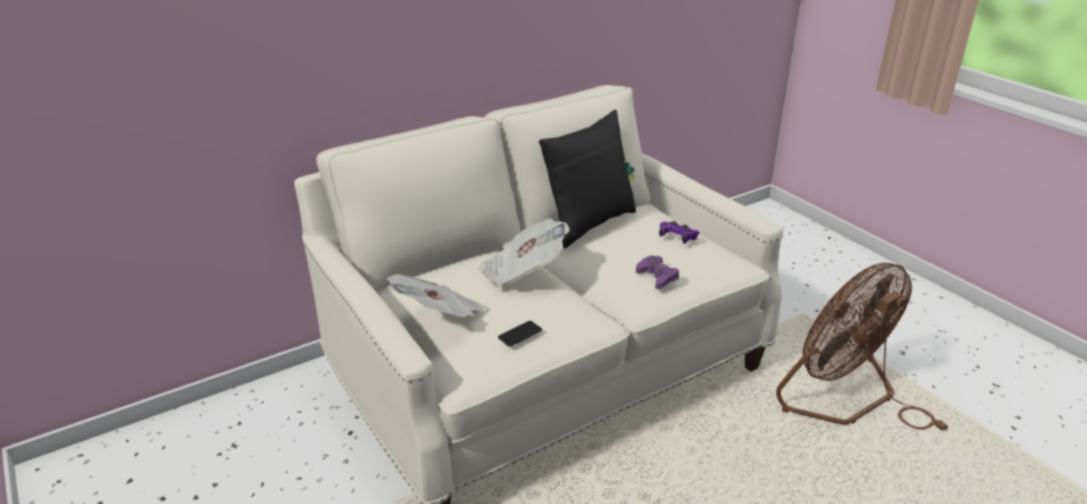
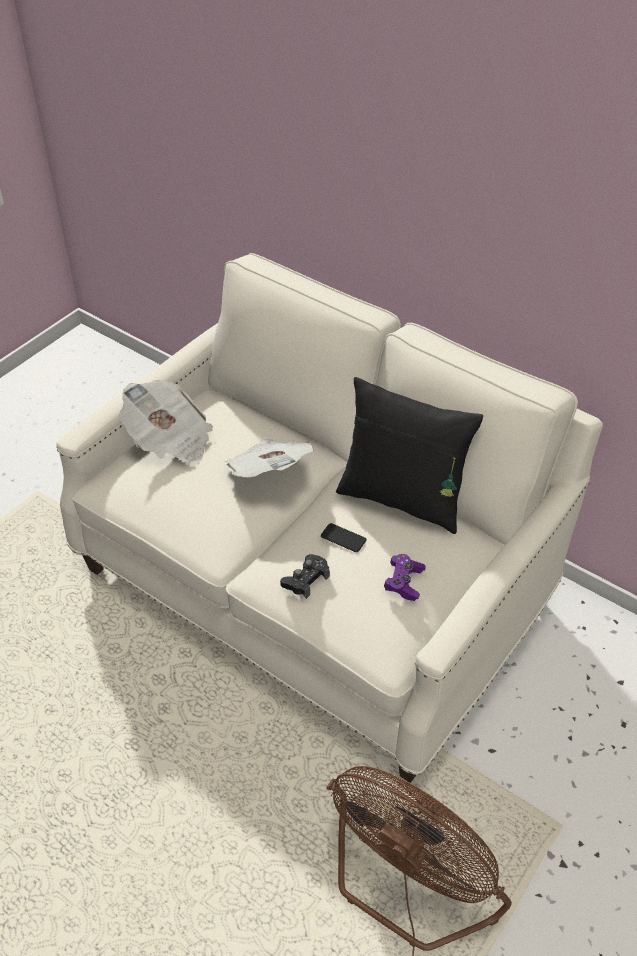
camera: 70 degrees right, 15 degrees up
(520, 334) = (163, 500): phone -> phone (343, 538)
(657, 277) = (306, 579): purple game controller -> black game controller

